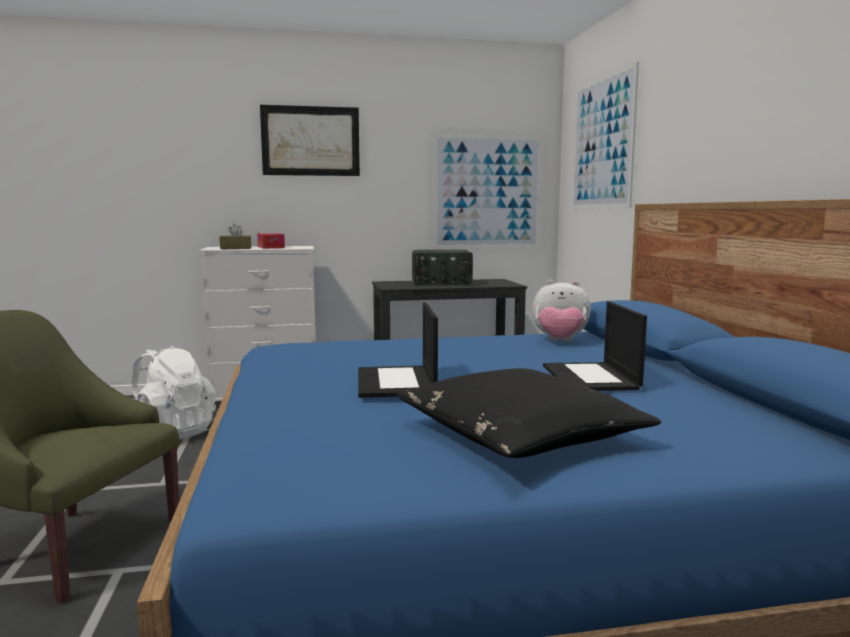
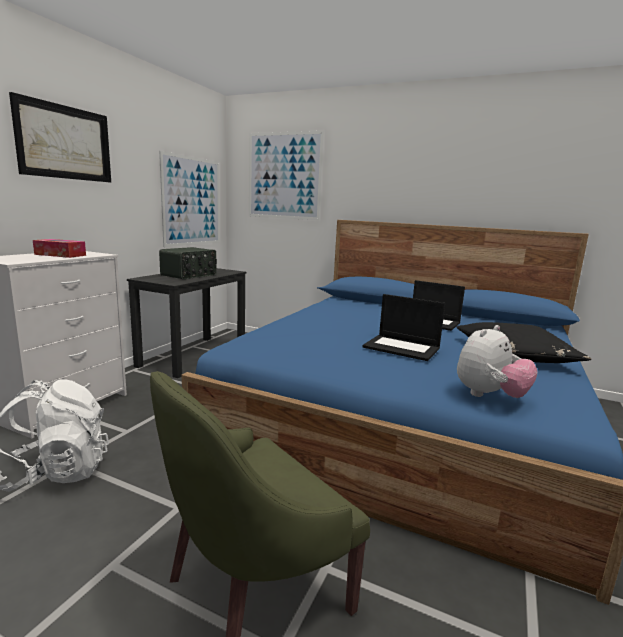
camera: 55 degrees left, 5 degrees up
(236, 248) = (36, 259): brown tissue box -> none
(560, 341) = (348, 306): plush toy -> plush toy (489, 396)

